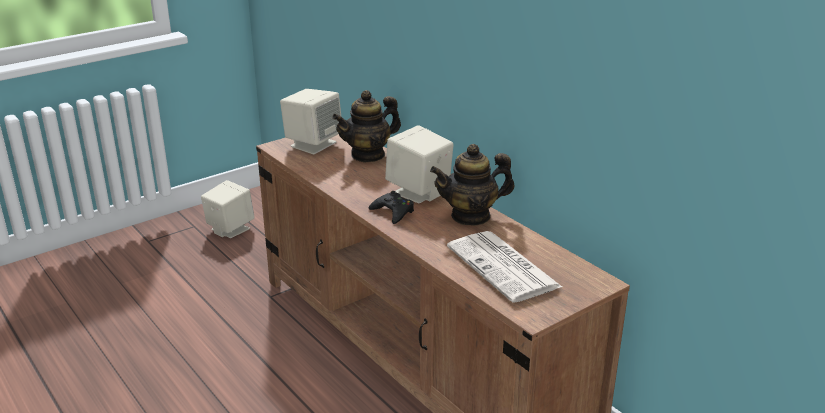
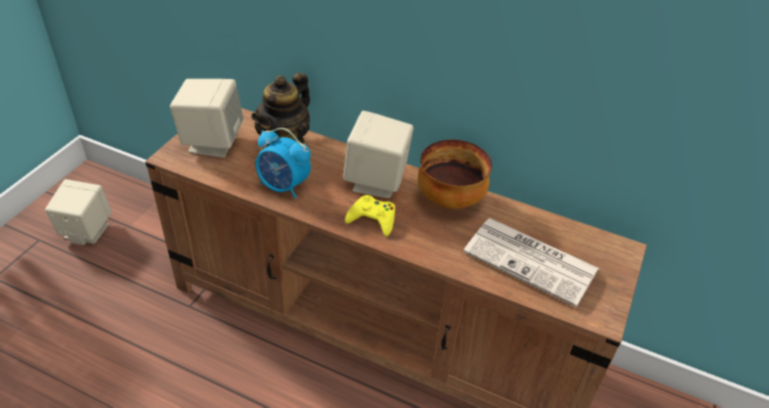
camera: 30 degrees left, 15 degrees up
(342, 179) = (284, 186): none -> alarm clock
(393, 212) = (372, 219): black game controller -> yellow game controller
(471, 216) = (451, 200): teapot -> bowl

